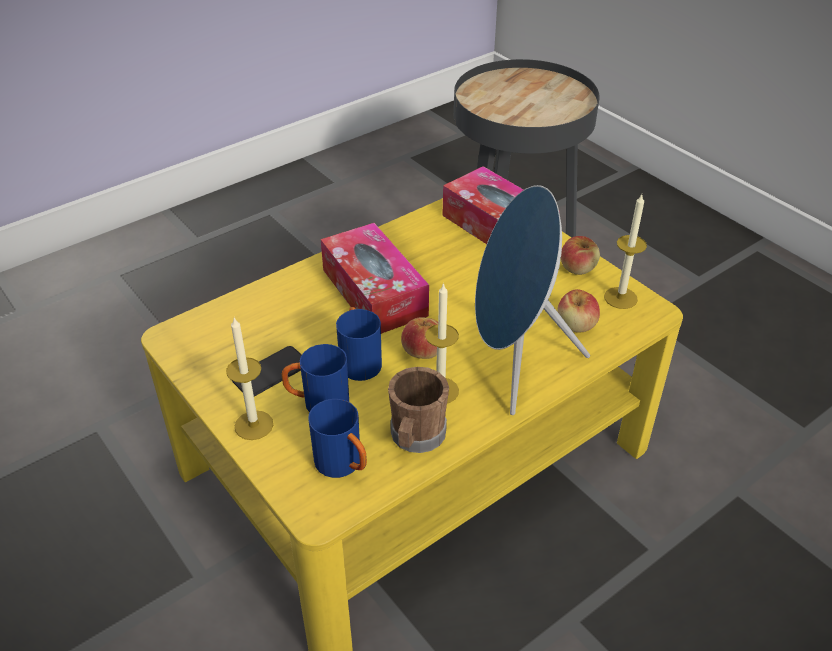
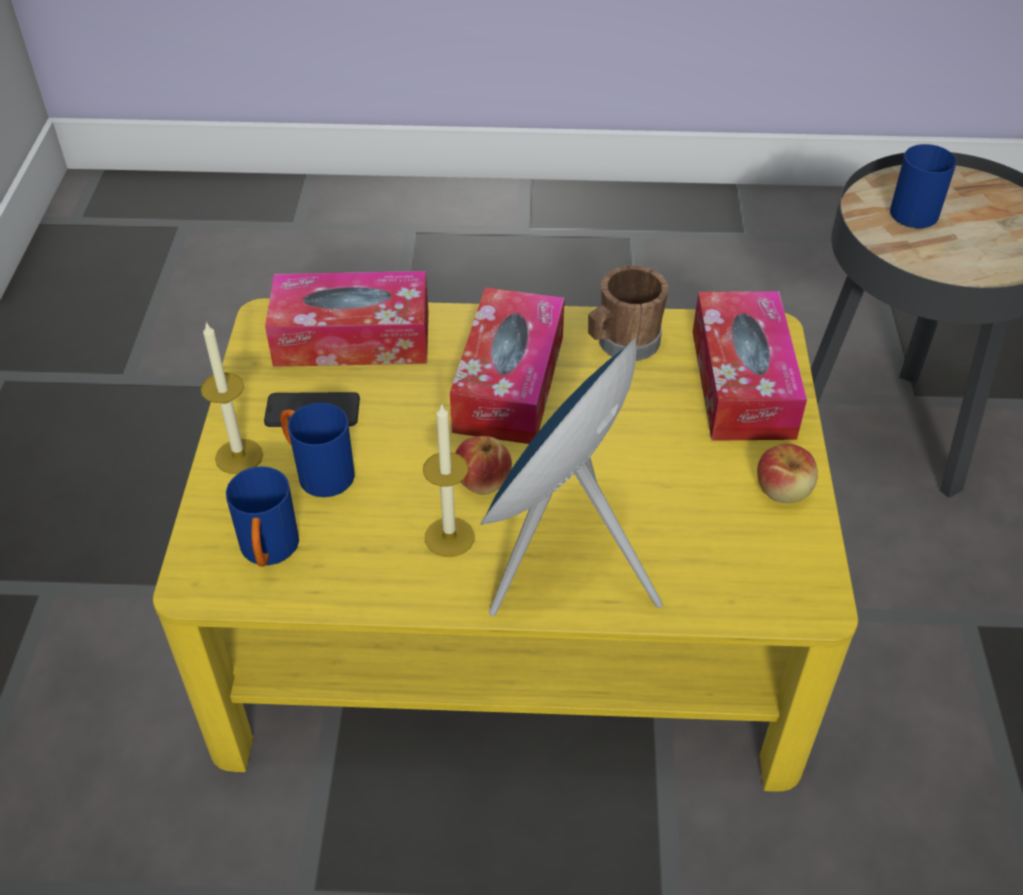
camera: 40 degrees right, 5 degrees up
(245, 318) = (352, 338): none -> tissue box
(359, 360) = (407, 451): blue mug -> blue mug (915, 209)
(416, 437) = (367, 571): brown mug -> brown mug (622, 344)
(576, 325) = (693, 559): apple -> none
(620, 298) = (792, 560): candle -> none

